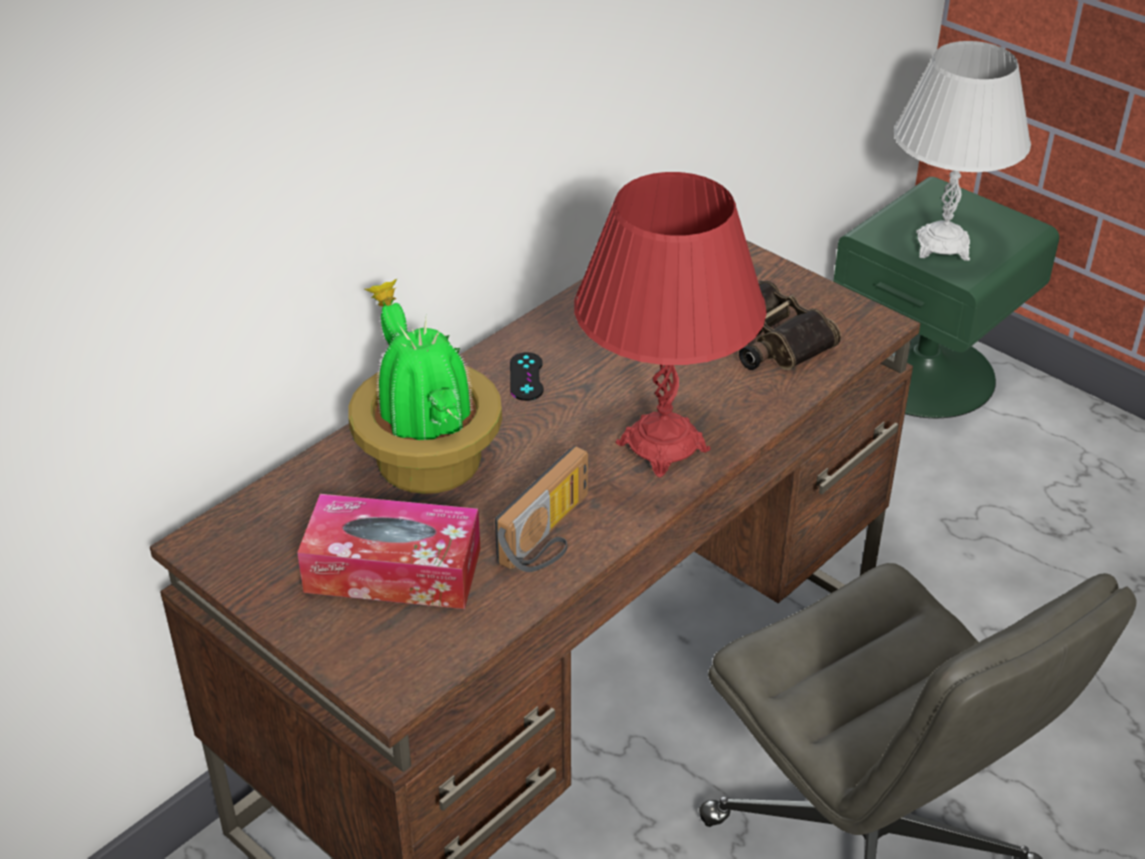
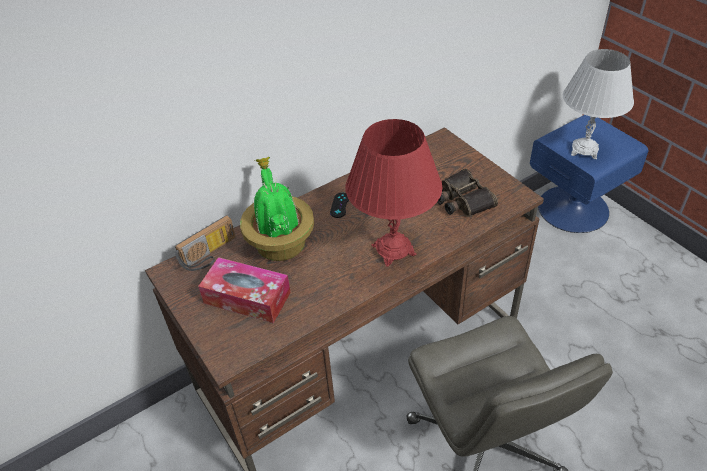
camera: 15 degrees right, 5 degrees up
(551, 536) = (325, 291): radio -> radio (210, 255)
(925, 372) = (574, 208): green nightstand -> blue nightstand

